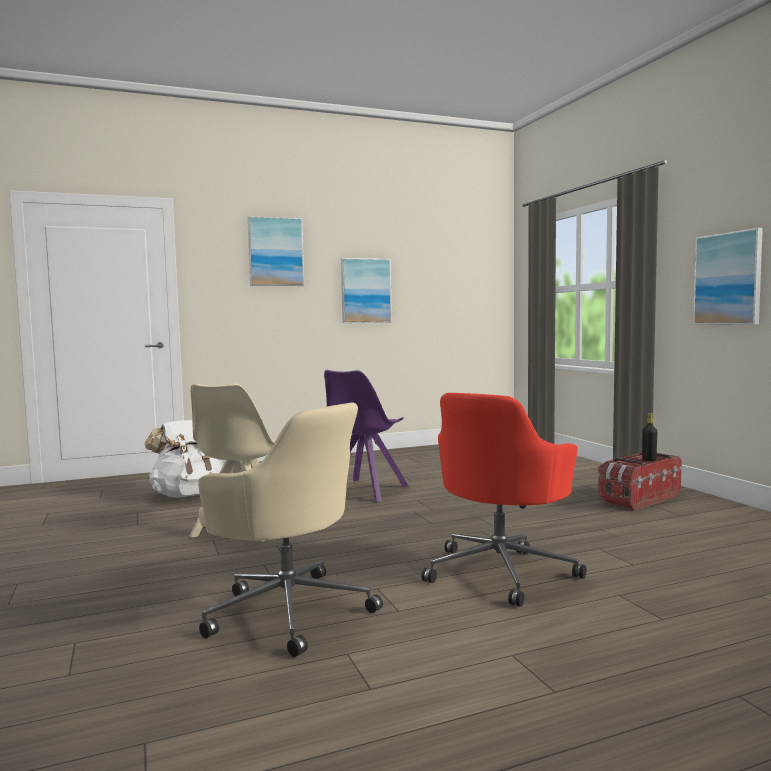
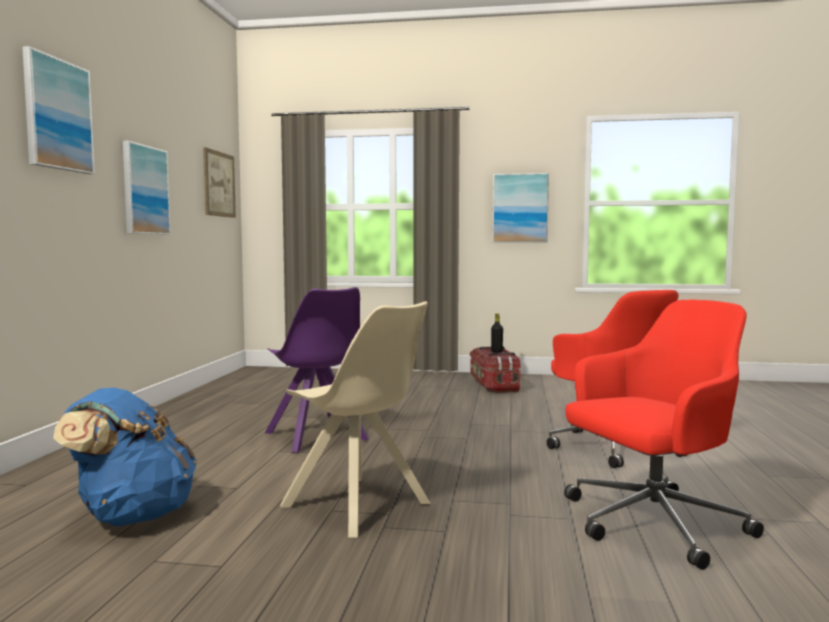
camera: 60 degrees left, 0 degrees up
(188, 495) = (132, 516): white backpack -> blue backpack
(288, 610) = (651, 524): beige office chair -> red office chair
(473, 275) = (219, 184): none -> picture

